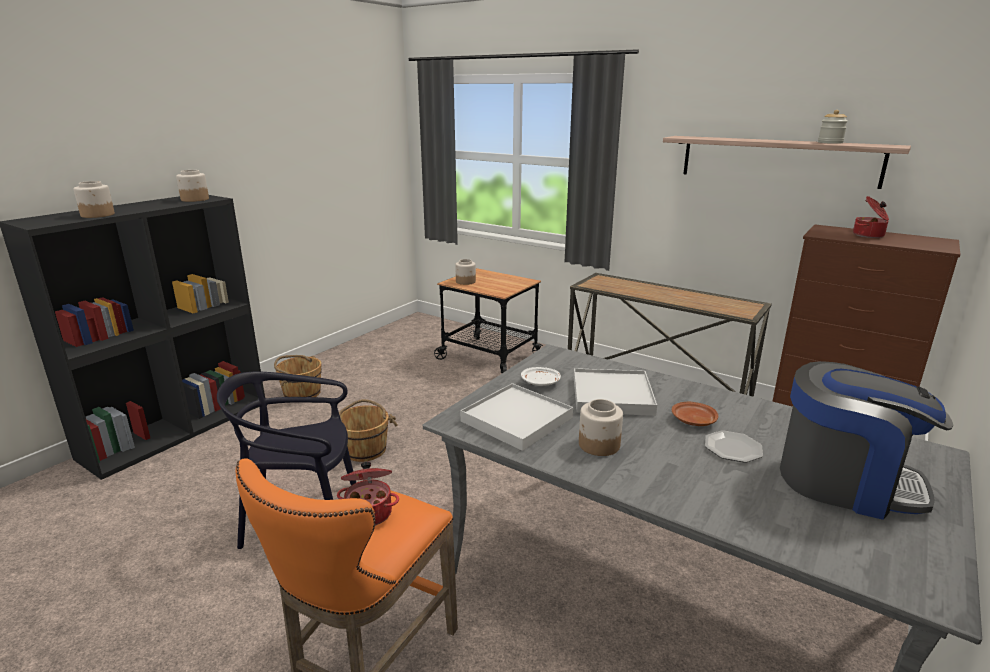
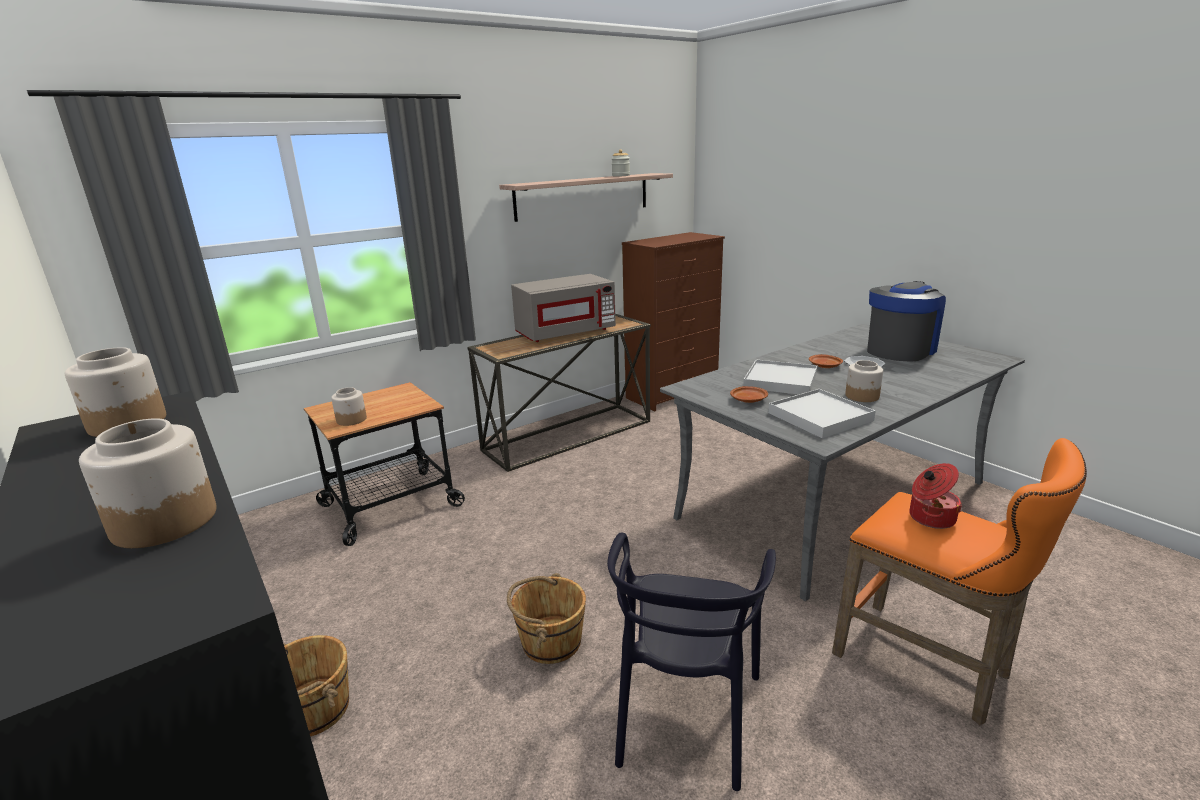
camera: 70 degrees left, 0 degrees up
(541, 382) = (748, 400): white plate -> brown plate
(672, 294) = (565, 333): none -> grey microwave
(869, 235) = (667, 239): cooking pot -> none

